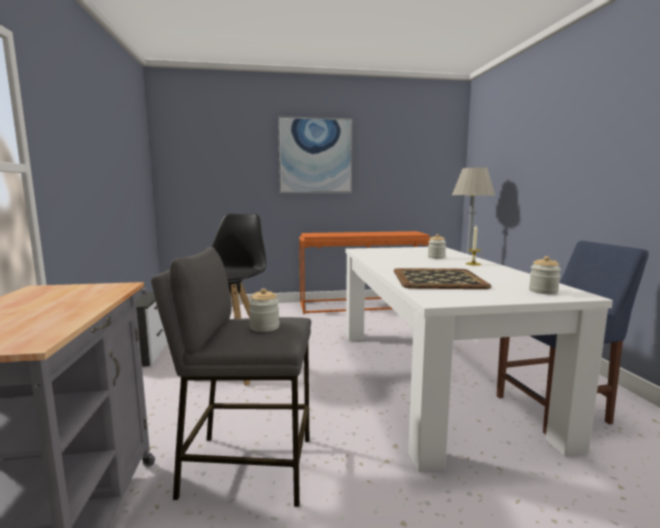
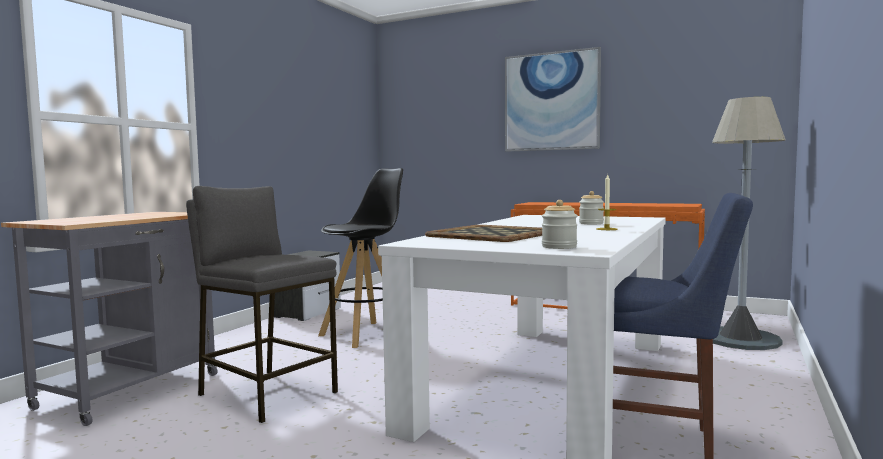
camera: 35 degrees right, 5 degrees down
(264, 327) = (275, 257): jar -> none

